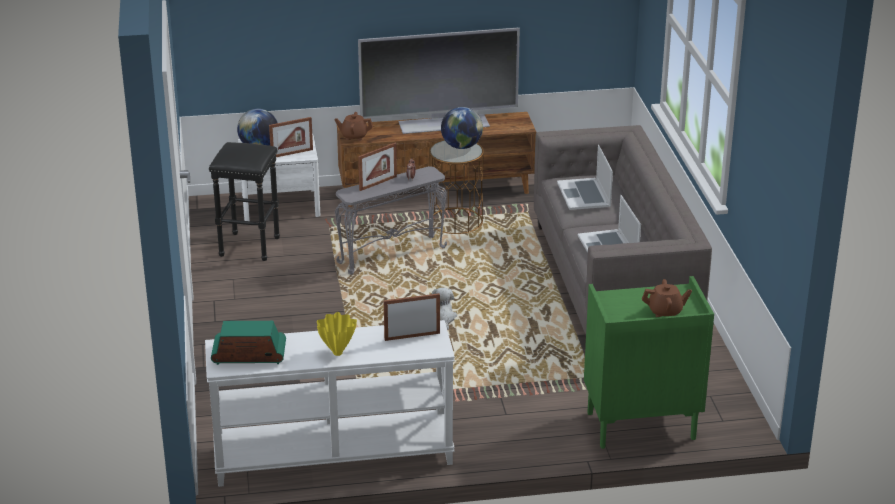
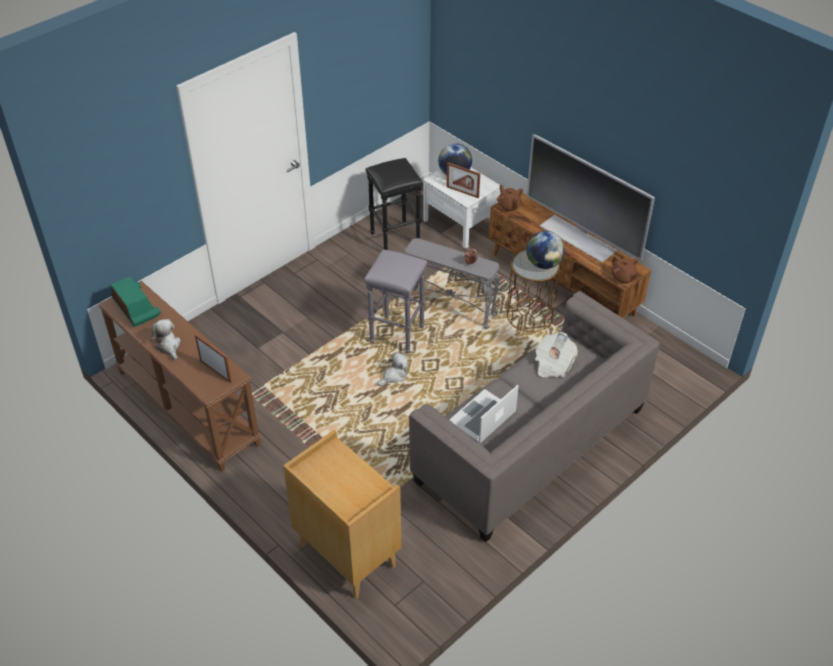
camera: 55 degrees right, 15 degrees up
(333, 457) = (186, 408): white console table -> brown console table
(337, 352) = (168, 346): yellow vase -> plush toy
(378, 183) = (445, 251): picture frame -> none
(389, 295) = (398, 334): none -> grey stool
(584, 194) = (553, 364): laptop -> newspaper
(640, 426) = (347, 555): green cabinet -> brown cabinet
(665, 312) = (339, 494): brown teapot -> brown teapot (623, 278)

